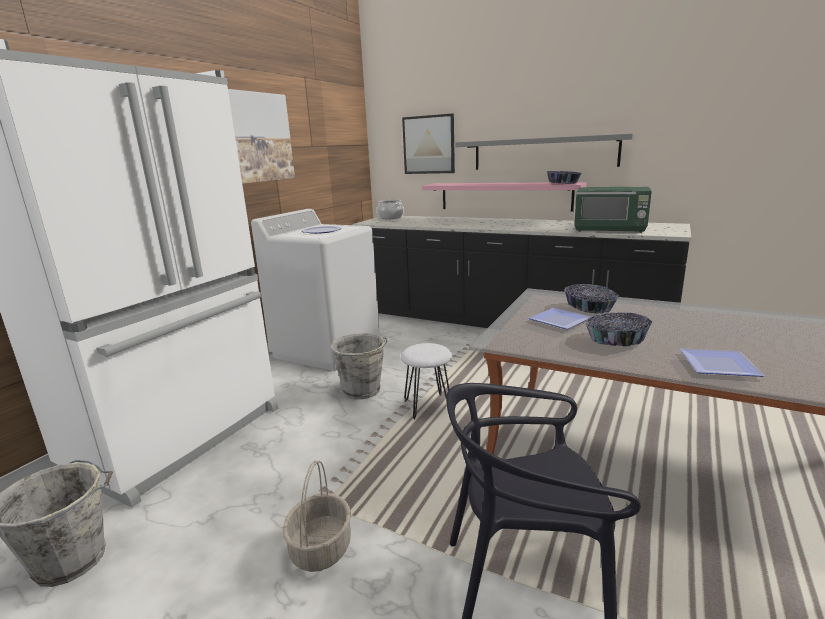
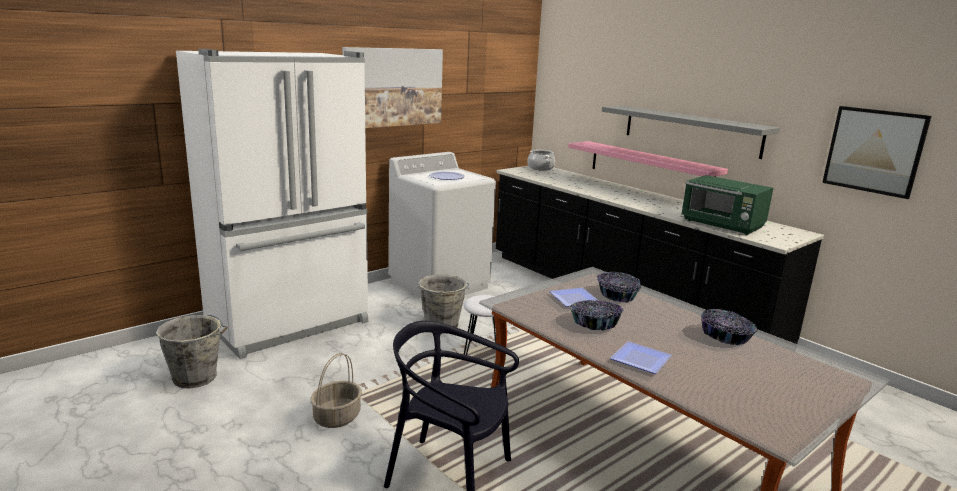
camera: 20 degrees right, 0 degrees up
(428, 145) = (587, 101): picture -> picture (874, 151)
(563, 183) = (699, 166): bowl -> bowl (725, 336)

